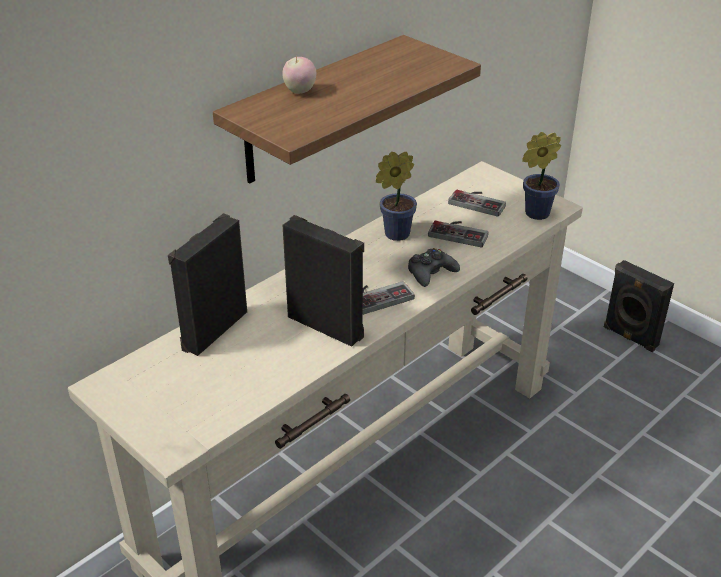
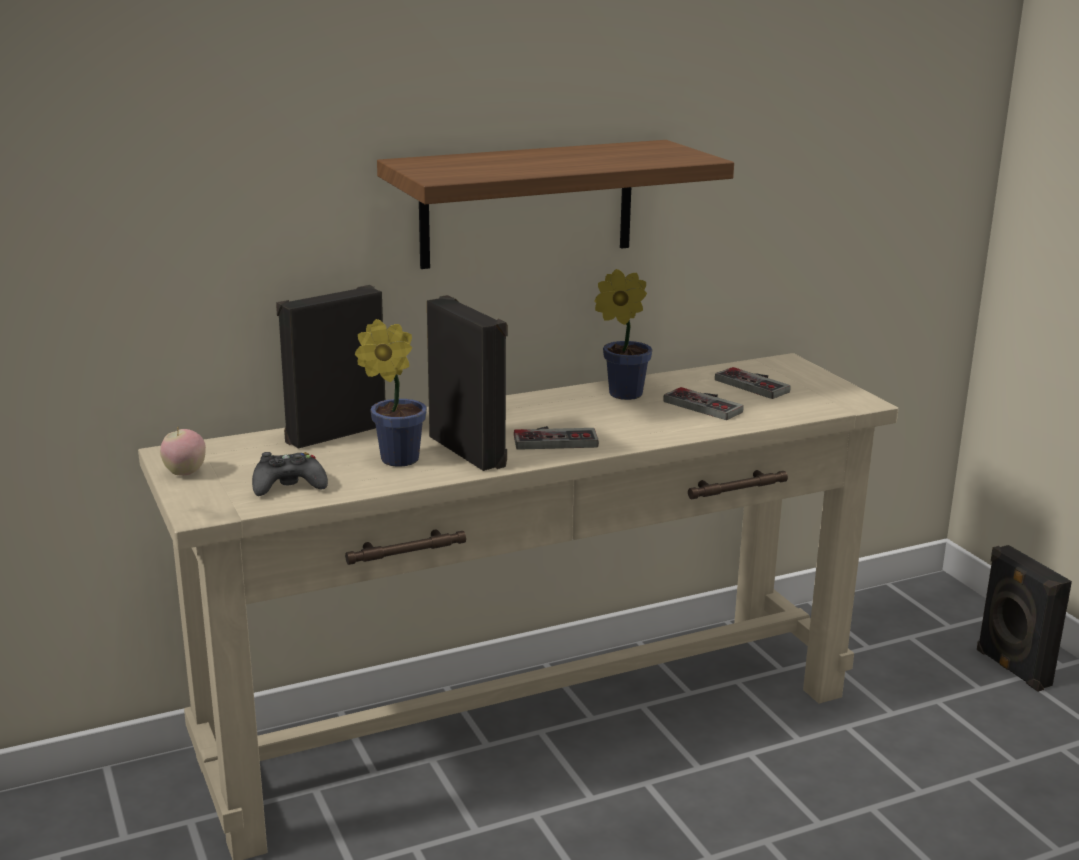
camera: 20 degrees right, 15 degrees down
(300, 91) = (490, 157): apple -> apple (185, 473)
(431, 273) = (639, 430): black game controller -> black game controller (288, 485)
(534, 214) = (823, 403): potted plant -> potted plant (394, 459)

